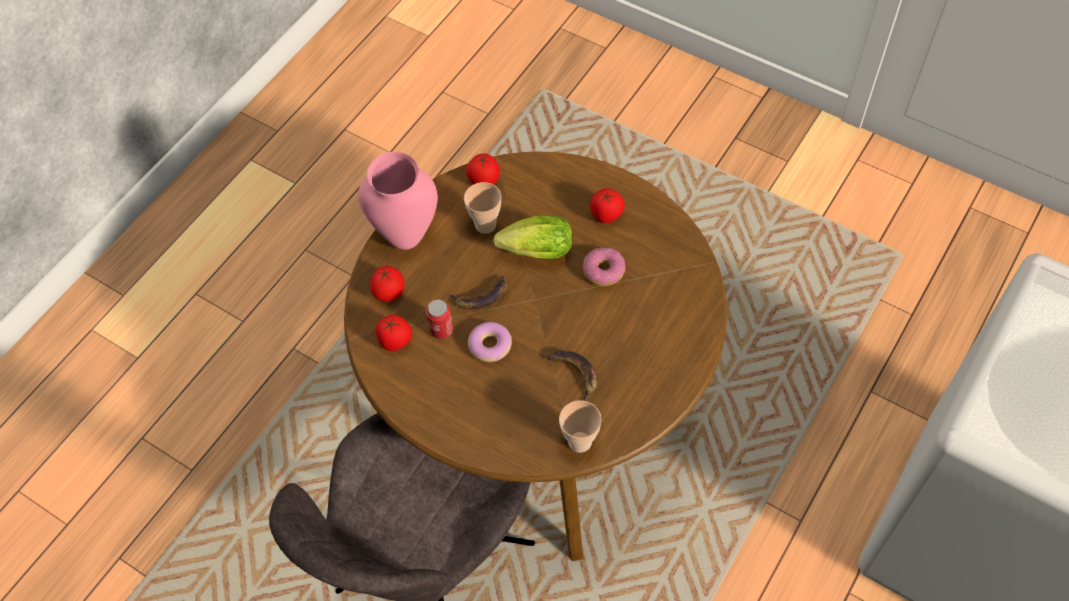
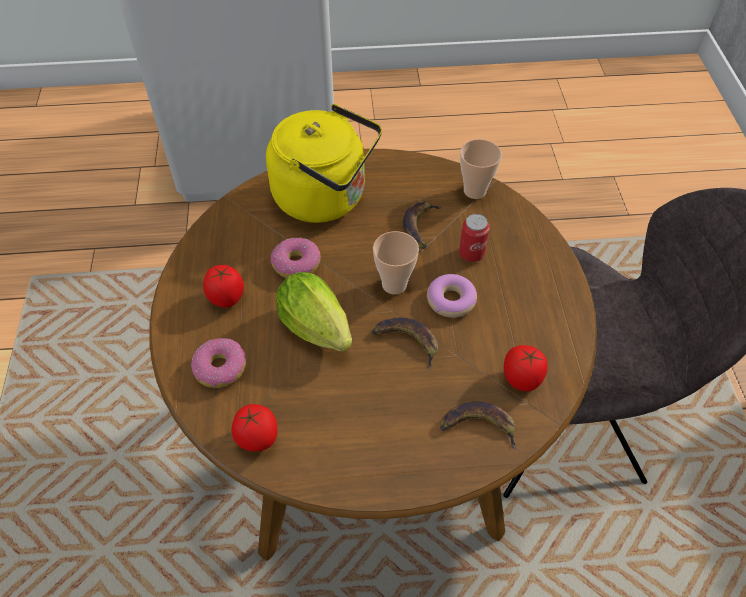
camera: 130 degrees left, 5 degrees down
(389, 293) = (478, 426): tomato -> banana
(406, 238) = (397, 463): pink vase -> none
(441, 330) = (472, 349): can -> can (471, 254)
(485, 225) = (318, 395): cup -> cup (394, 284)
(550, 186) = (220, 368): none -> donut
(658, 328) = (326, 197): none -> yellow kettle

